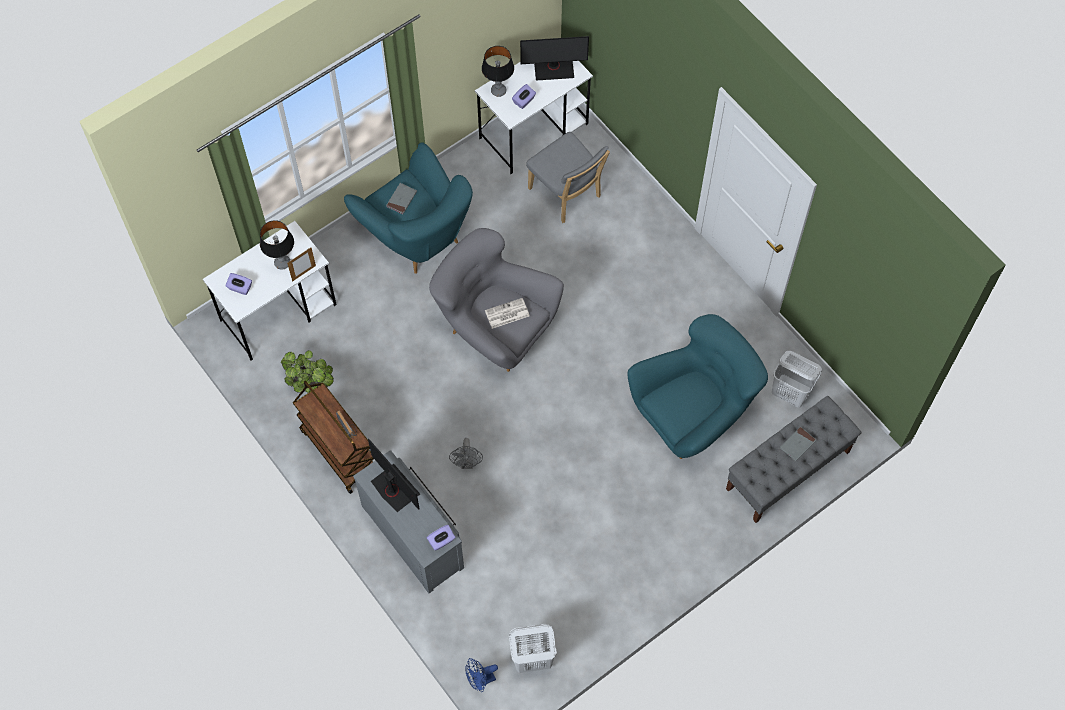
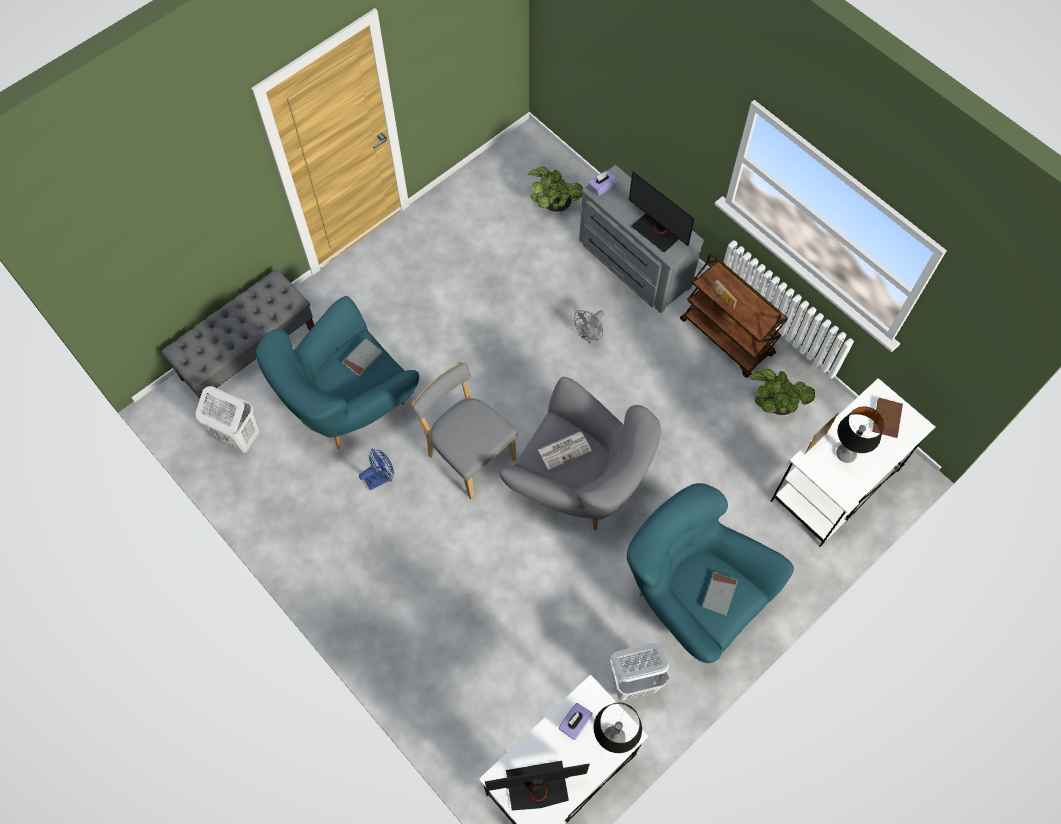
camera: 175 degrees right, 0 degrees up
(240, 288) = (886, 418): purple tissue box -> brown book
(467, 463) = (590, 336): grey fan -> grey fan turned 135 degrees counterclockwise
(481, 680) = (550, 151): blue fan -> blue fan (380, 478)
(485, 610) = (554, 206): none -> potted plant
(532, 659) = (505, 170): white laundry basket -> white laundry basket (634, 682)
(566, 195) = (508, 676): grey chair -> grey chair (469, 455)
(797, 444) = (232, 328): grey book -> grey book (362, 358)

